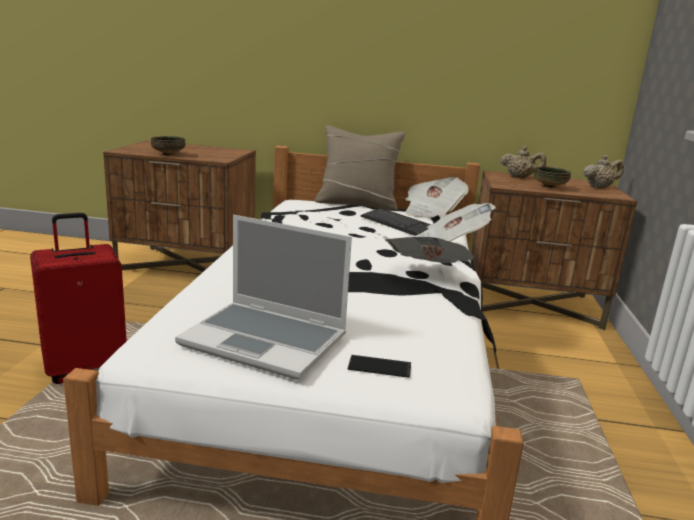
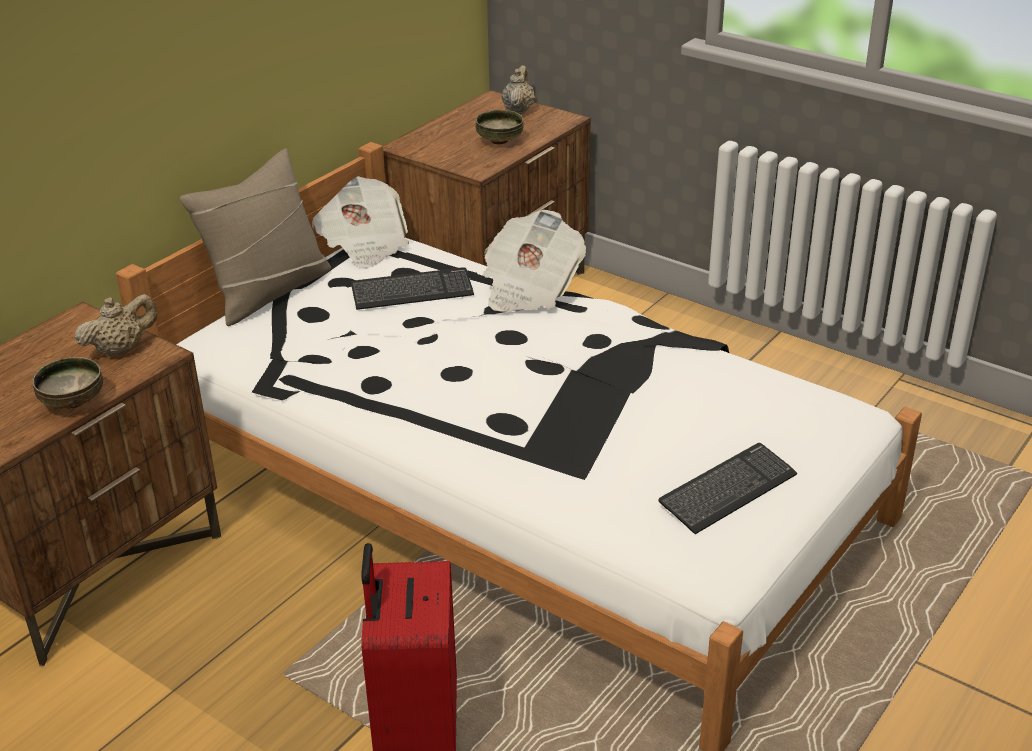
camera: 60 degrees left, 15 degrees up
(267, 341) = (728, 490): laptop -> keyboard
(379, 367) = (805, 438): phone -> none
(428, 274) = (611, 334): newspaper -> none
(520, 177) = (437, 139): beige teapot -> beige teapot (121, 349)

